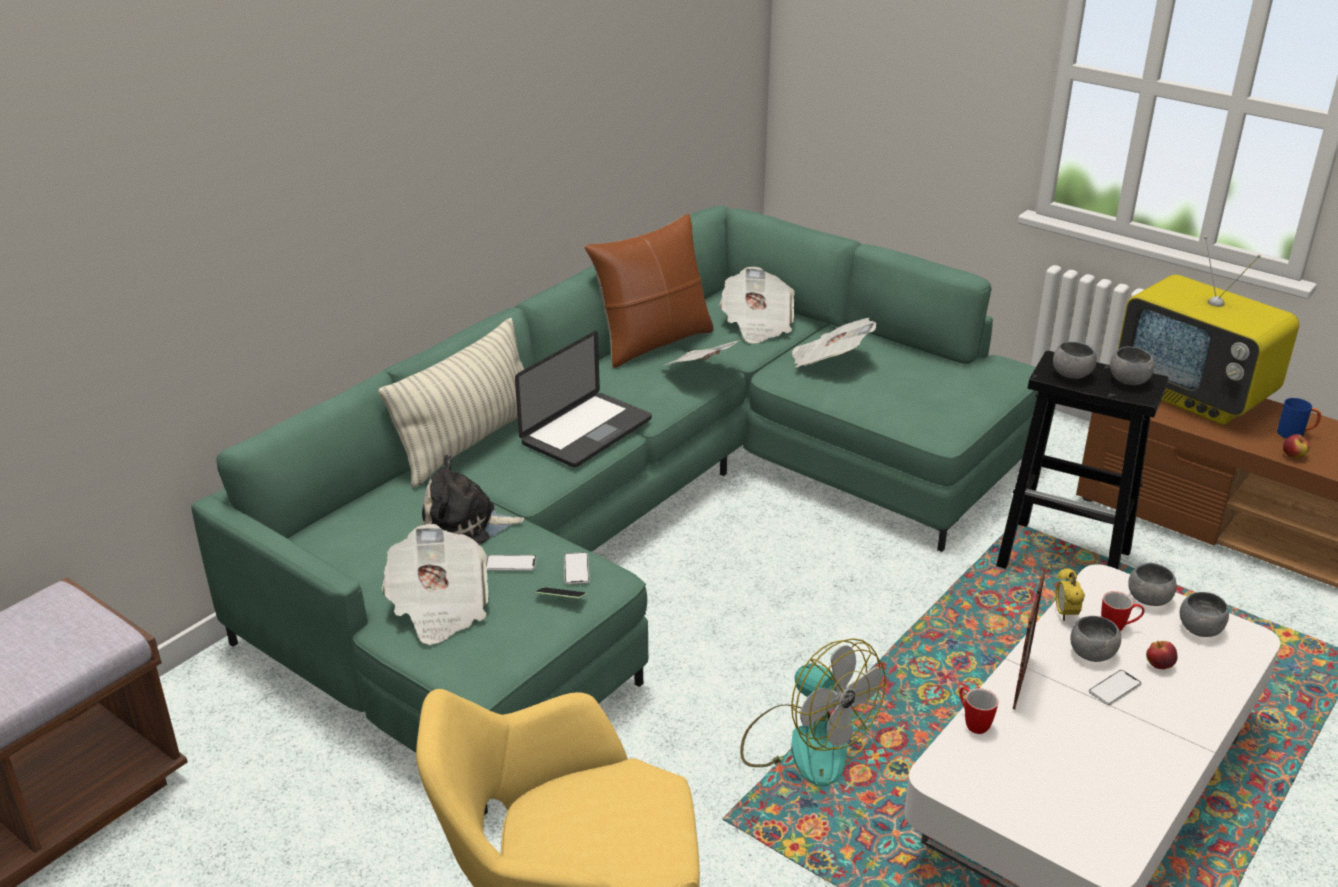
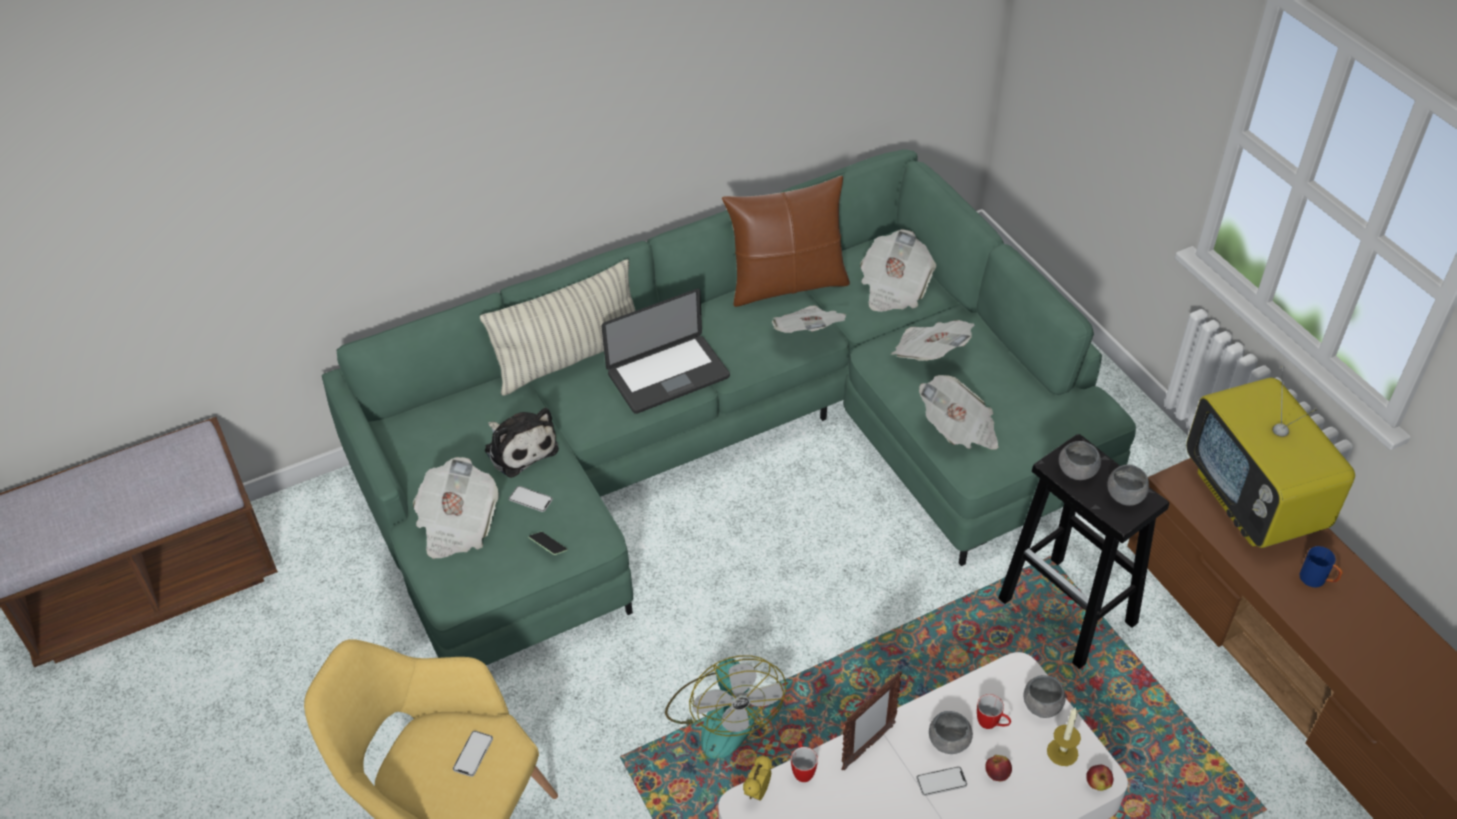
camera: 25 degrees right, 15 degrees up
(465, 525) = (519, 447): plush toy -> plush toy turned 150 degrees counterclockwise
(576, 569) = (576, 521): phone -> phone (473, 754)
(903, 407) = (958, 430): none -> newspaper
(1065, 614) = (956, 694): alarm clock -> alarm clock (757, 792)
(1199, 629) = (1062, 752): grey bowl -> candle
(1293, 456) = (1291, 605): apple -> apple (1097, 784)

